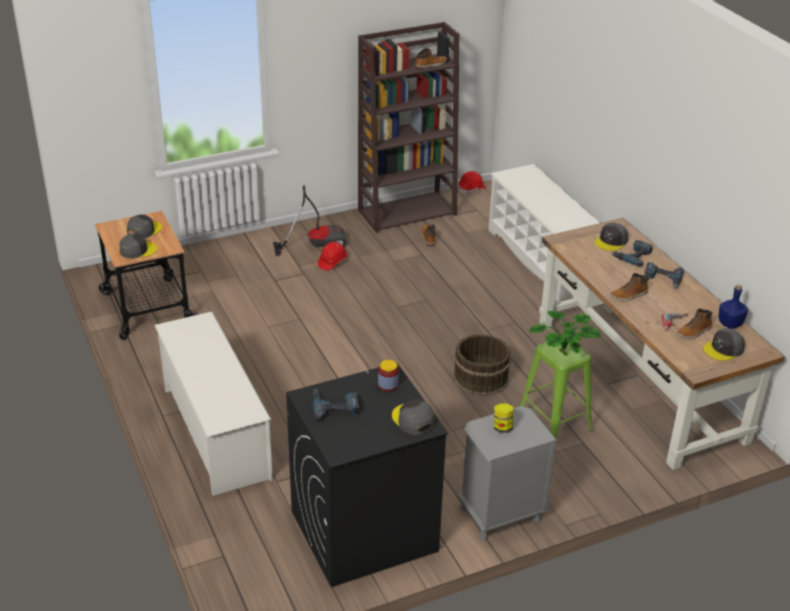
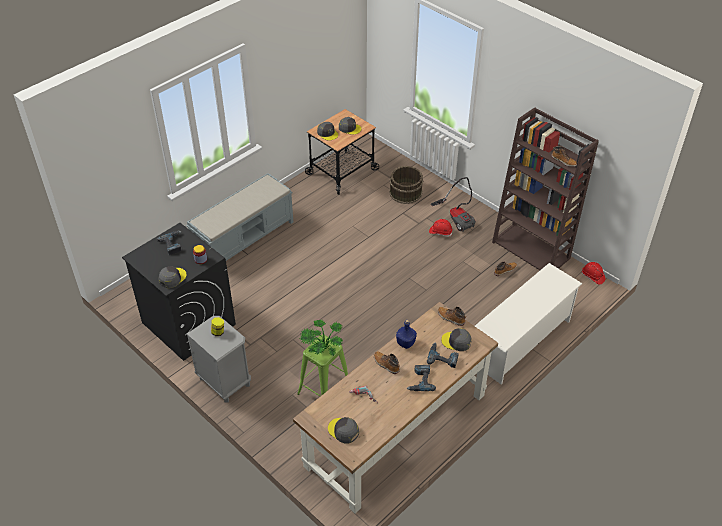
camera: 70 degrees right, 10 degrees up
(215, 432) = (245, 238): white shoe rack -> grey bench
(480, 378) = (353, 340): brown bucket -> brown bucket (405, 192)
(694, 332) = (357, 410): boot -> boot (450, 318)
(730, 323) = (379, 431): blue bottle -> blue bottle (406, 343)

